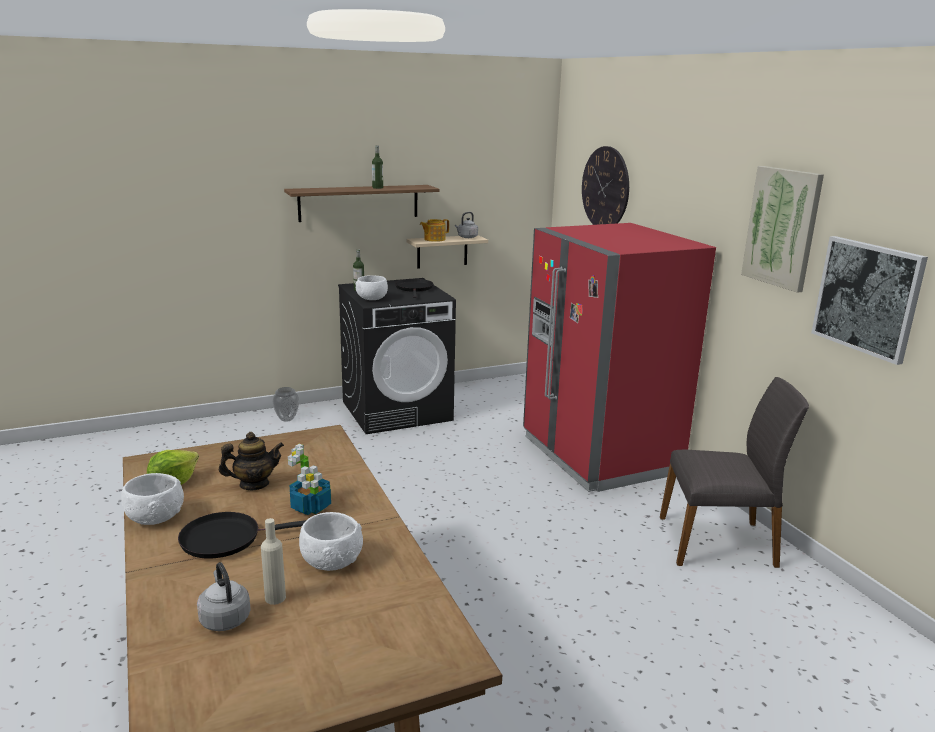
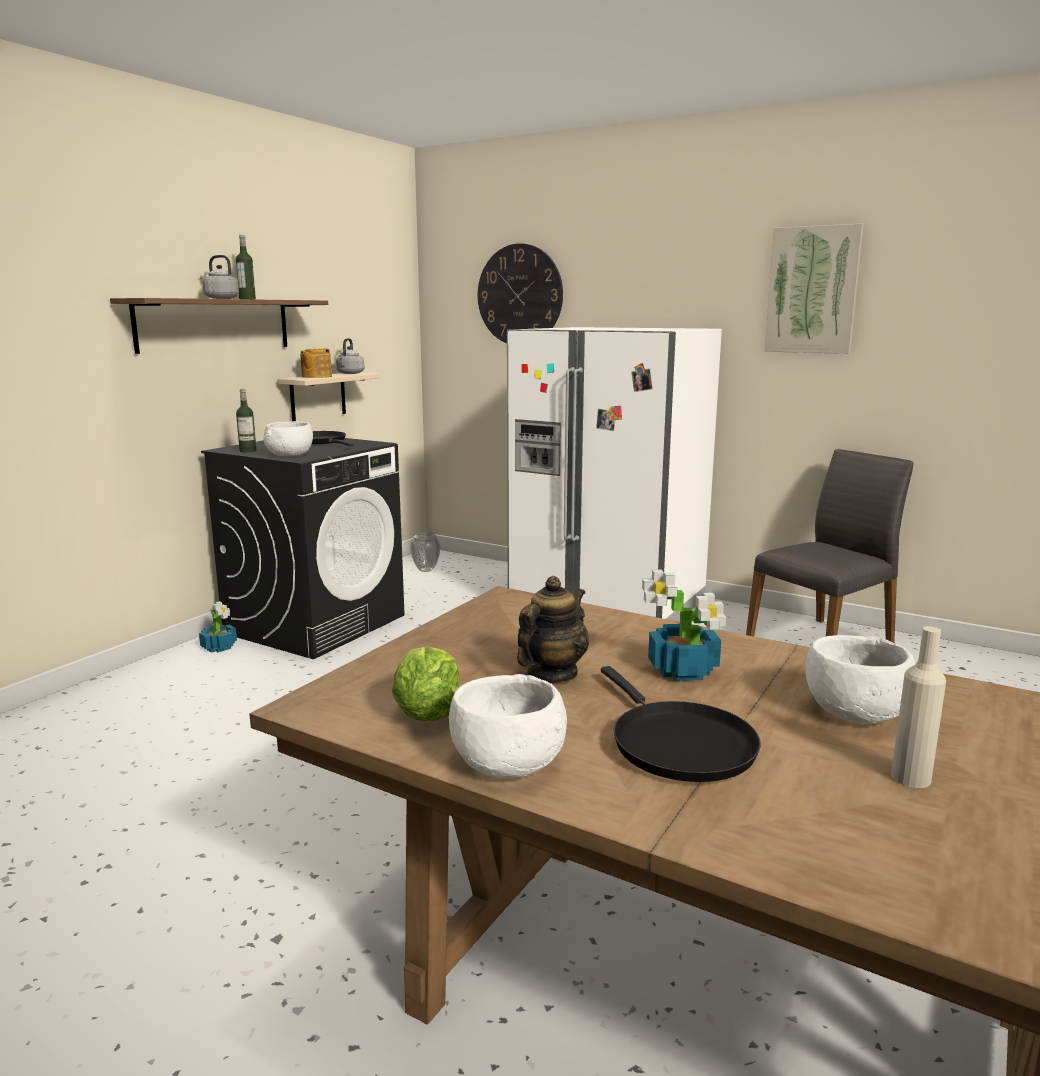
camera: 35 degrees left, 5 degrees down
(224, 618) = (926, 832): grey kettle -> grey kettle (220, 298)
(226, 538) = (677, 744): black frying pan -> black frying pan turned 60 degrees counterclockwise
(287, 419) = (166, 674): vase -> vase (426, 570)
(330, 410) = (219, 647): none -> potted plant
(599, 455) = (608, 605): red fridge -> white fridge
(867, 297) = (938, 340): picture -> none

